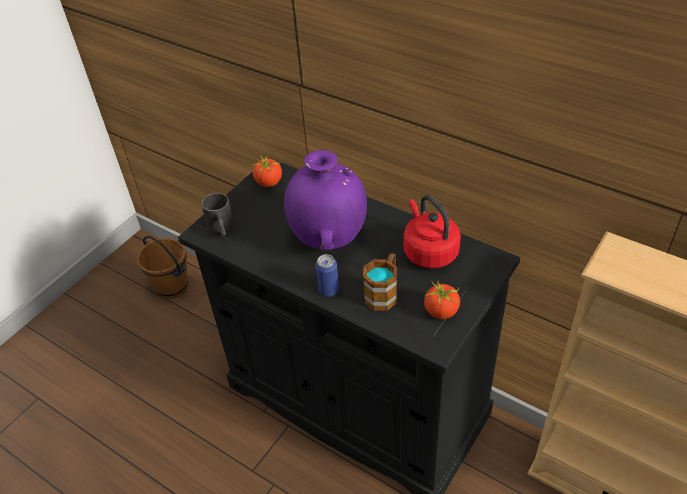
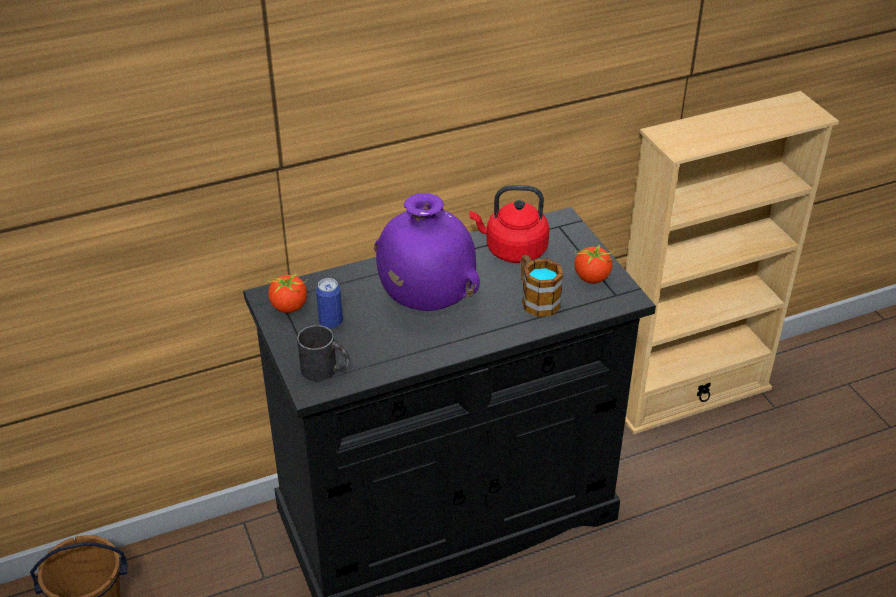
camera: 60 degrees left, 5 degrees down
(328, 290) = (498, 331): can -> can (331, 322)

